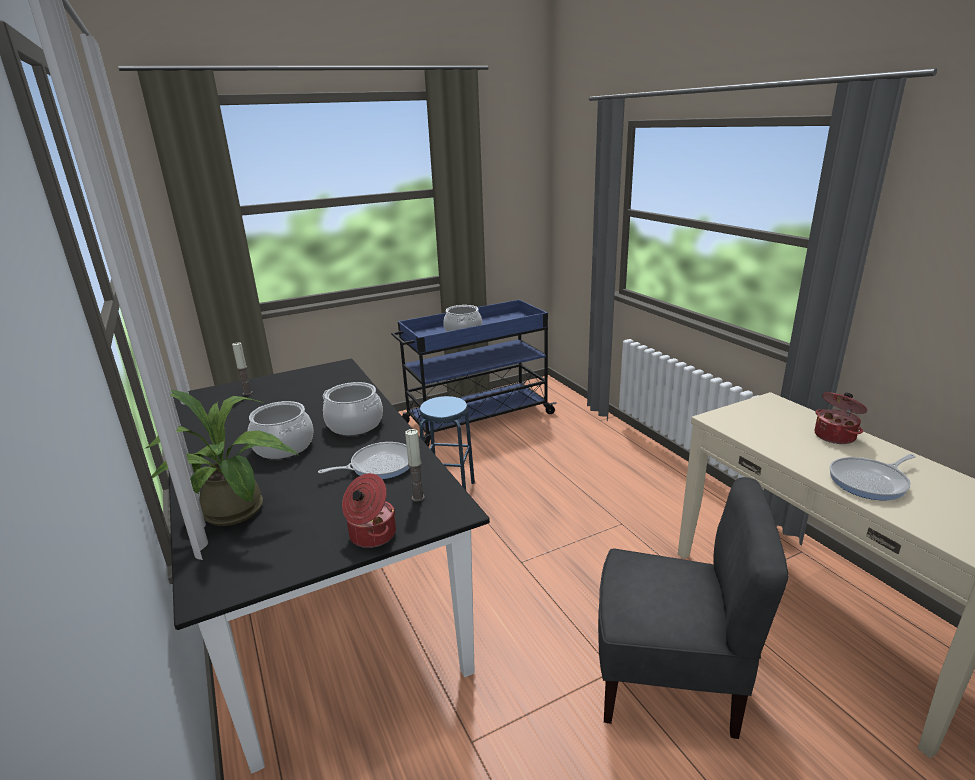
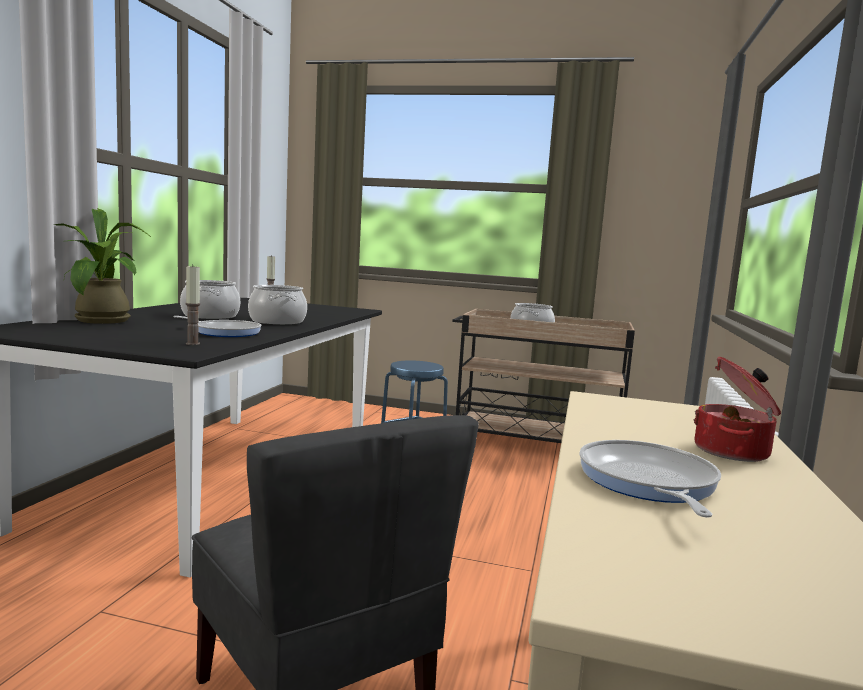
camera: 40 degrees right, 15 degrees down
(371, 535) = (115, 342): cooking pot -> none
(476, 419) = (534, 444): blue cart -> beige cart
(870, 482) = (647, 483): frying pan -> frying pan turned 75 degrees clockwise

